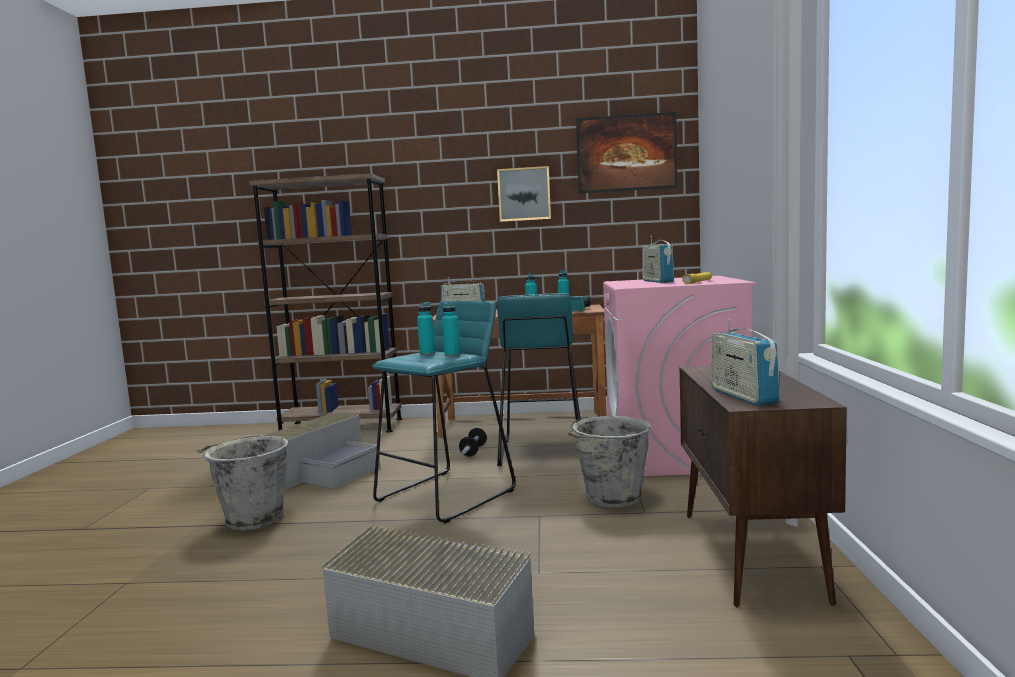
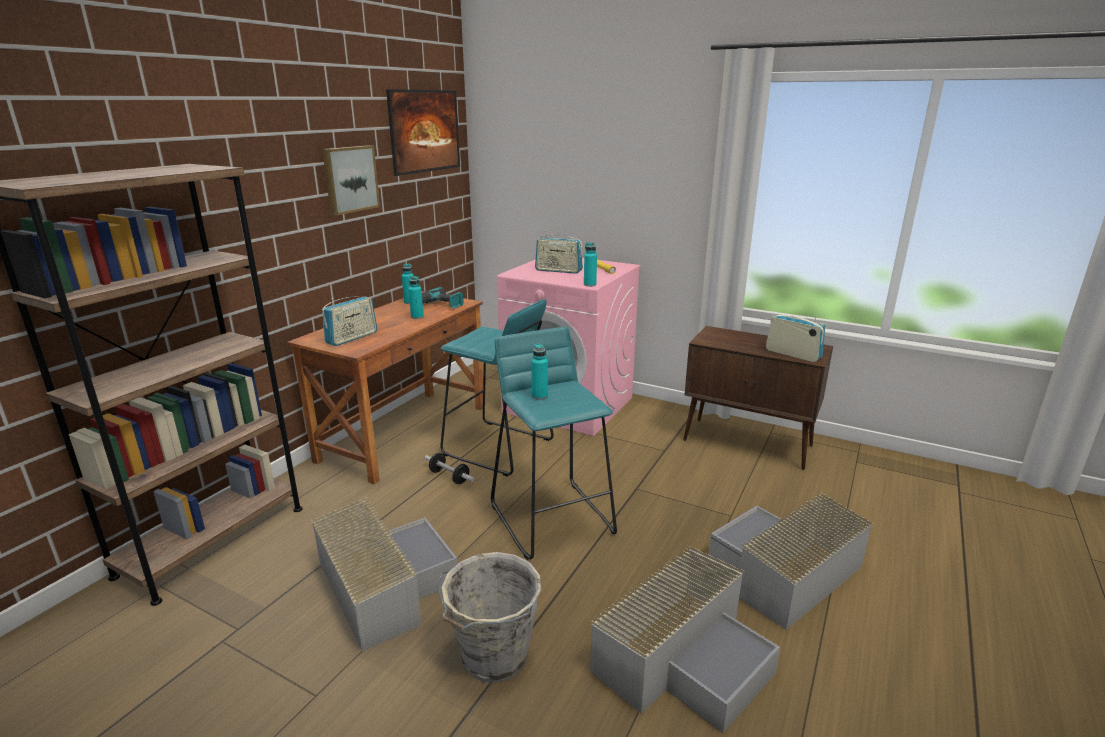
camera: 65 degrees left, 15 degrees up
(271, 588) = (684, 656): none -> grey storage box
(452, 355) = (568, 389): turquoise bottle -> turquoise bottle (590, 285)
(611, 498) = (629, 452): grey bucket -> none
(743, 396) = (793, 354): radio -> radio turned 150 degrees counterclockwise

